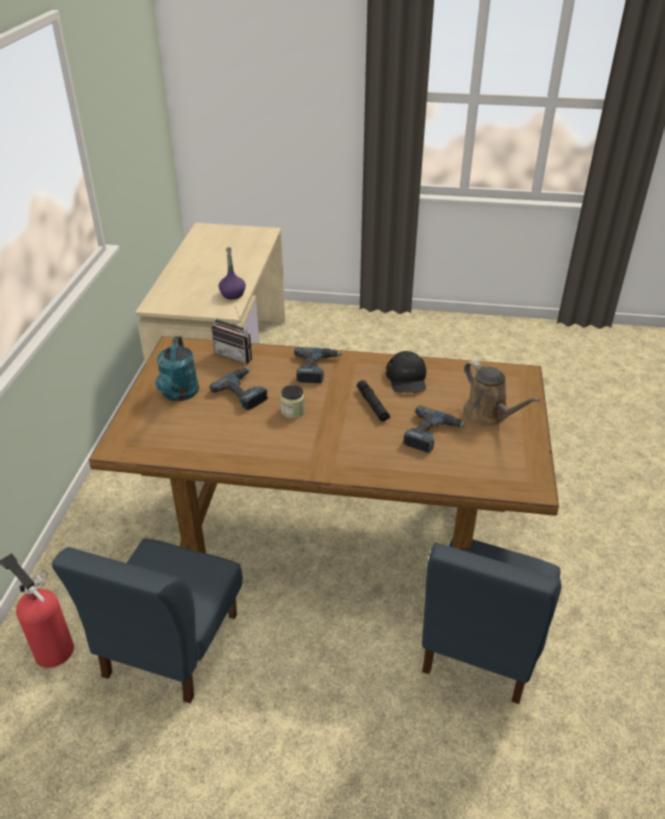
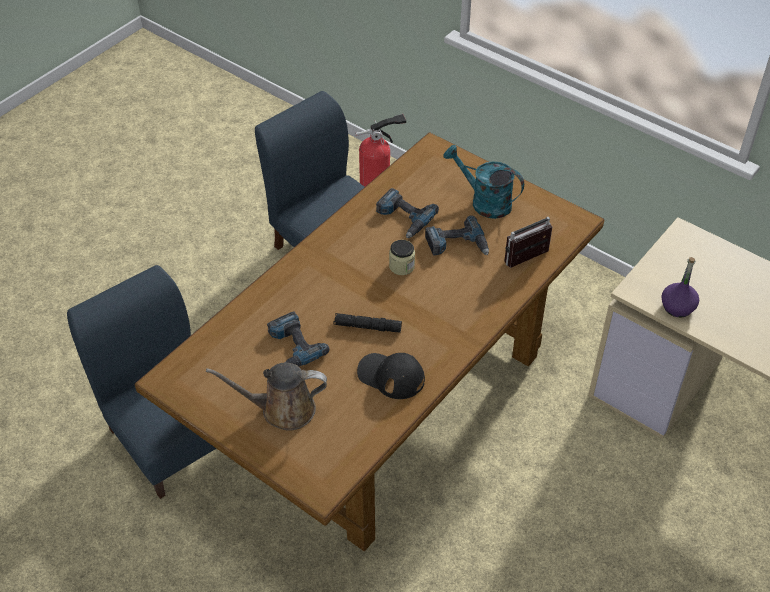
camera: 120 degrees right, 10 degrees up
(316, 368) = (460, 311): power drill -> power drill (403, 218)

